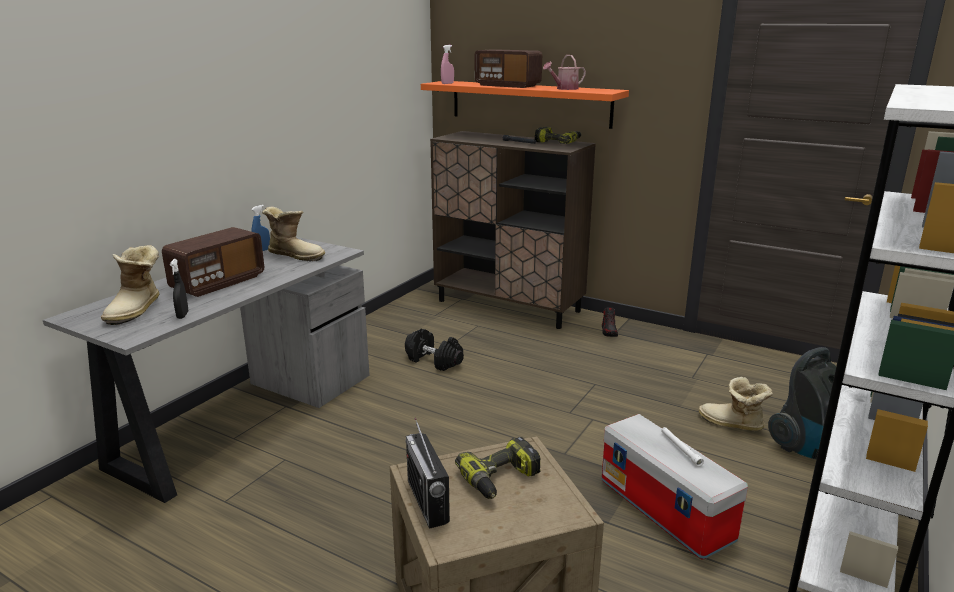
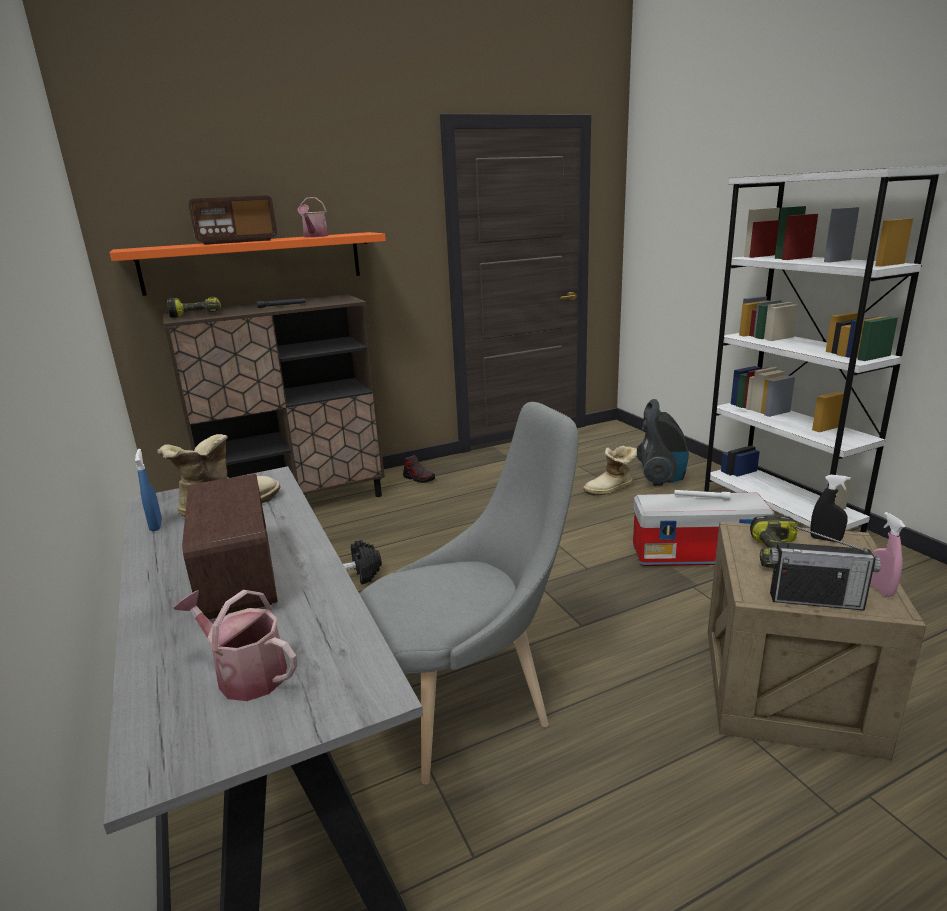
camera: 55 degrees left, 0 degrees up
(137, 310) = (245, 674): boot -> watering can
(182, 315) = (337, 627): black spray bottle -> black spray bottle (825, 539)
(348, 457) = (472, 704): none -> grey chair
(447, 83) = (149, 248): pink spray bottle -> pink spray bottle (880, 589)
(558, 142) = (316, 299): power drill -> power drill (196, 313)

